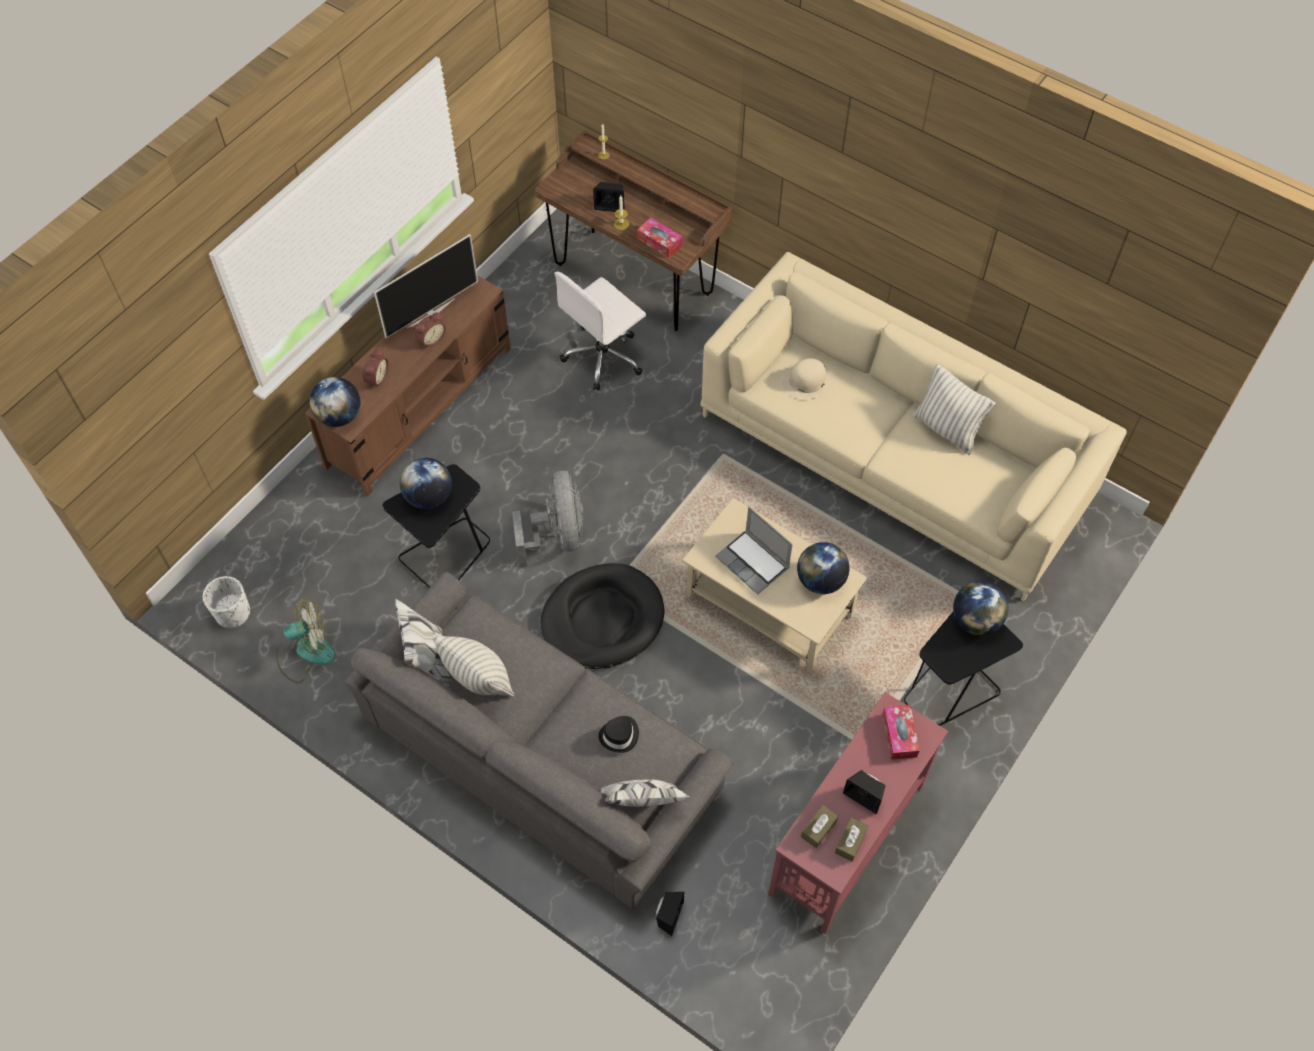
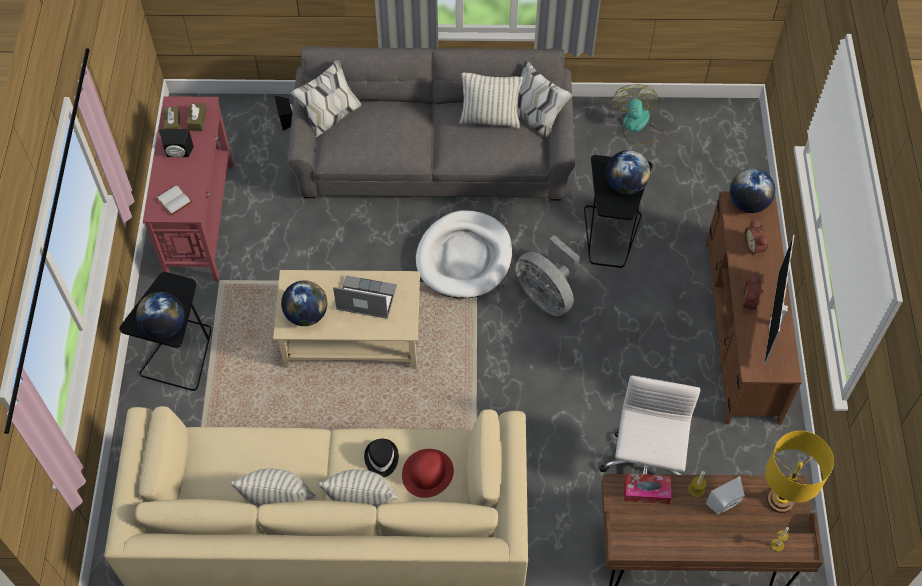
camera: 145 degrees right, 0 degrees up
(233, 613) = (707, 120): white planter -> none
(305, 652) = (637, 126): fan -> fan turned 135 degrees clockwise
(568, 186) = (780, 500): none -> yellow table lamp
(602, 619) = (464, 257): black dog bed -> white dog bed
(610, 205) = (725, 504): black speaker -> white speaker
(620, 735) = (373, 138): black hat -> black hat (381, 459)
(807, 380) = (427, 473): beige hat -> red hat
(876, 391) = (362, 502): none -> pillow
(899, 735) = (175, 200): tissue box -> white book

